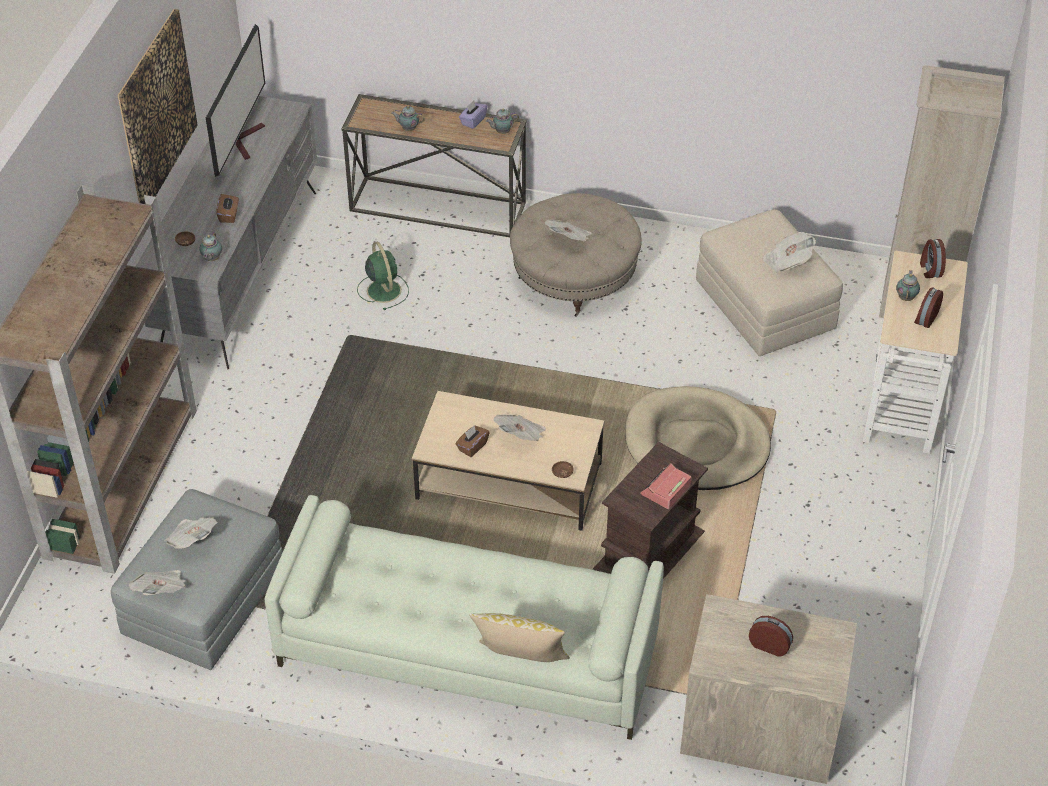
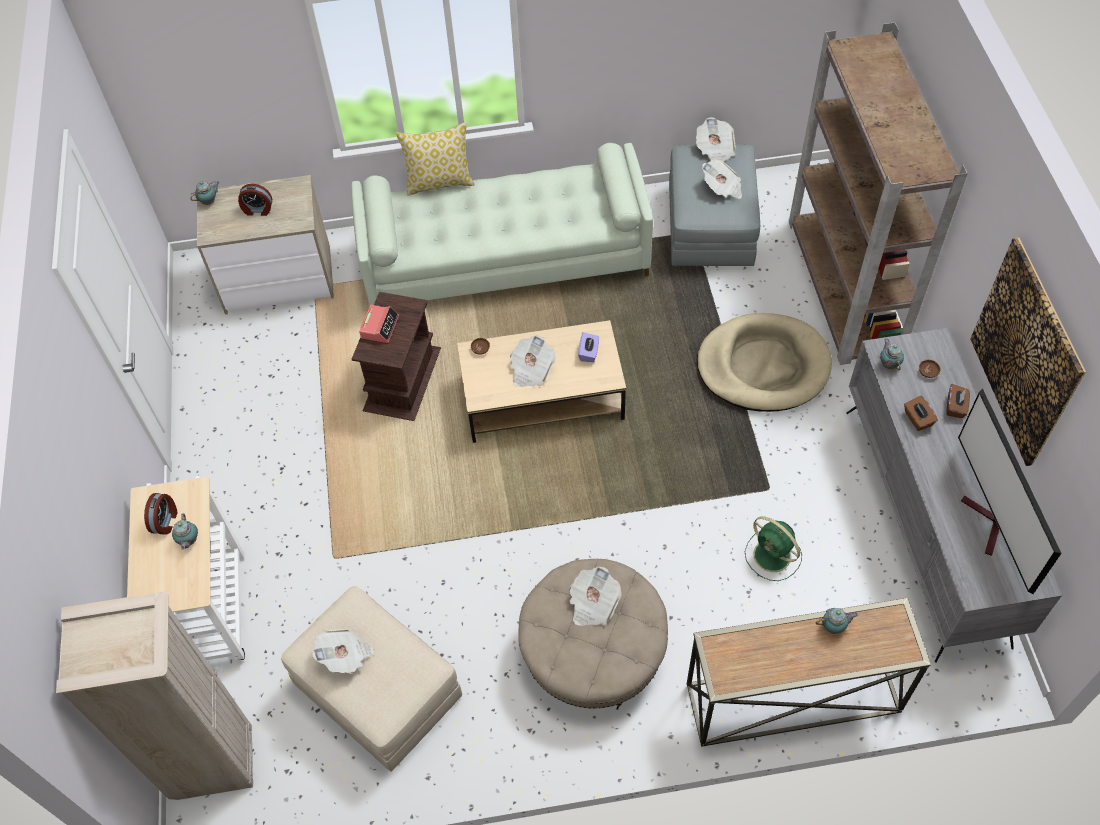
camera: 160 degrees right, 10 degrees up
(472, 447) = (566, 346): brown tissue box -> brown tissue box (955, 407)
(473, 121) = (769, 671): purple tissue box -> purple tissue box (589, 353)
(502, 132) = (726, 667): teapot -> teapot (209, 201)
(696, 444) = (396, 493): beige dog bed -> beige dog bed (763, 366)
(930, 269) = (167, 590): alarm clock -> none

